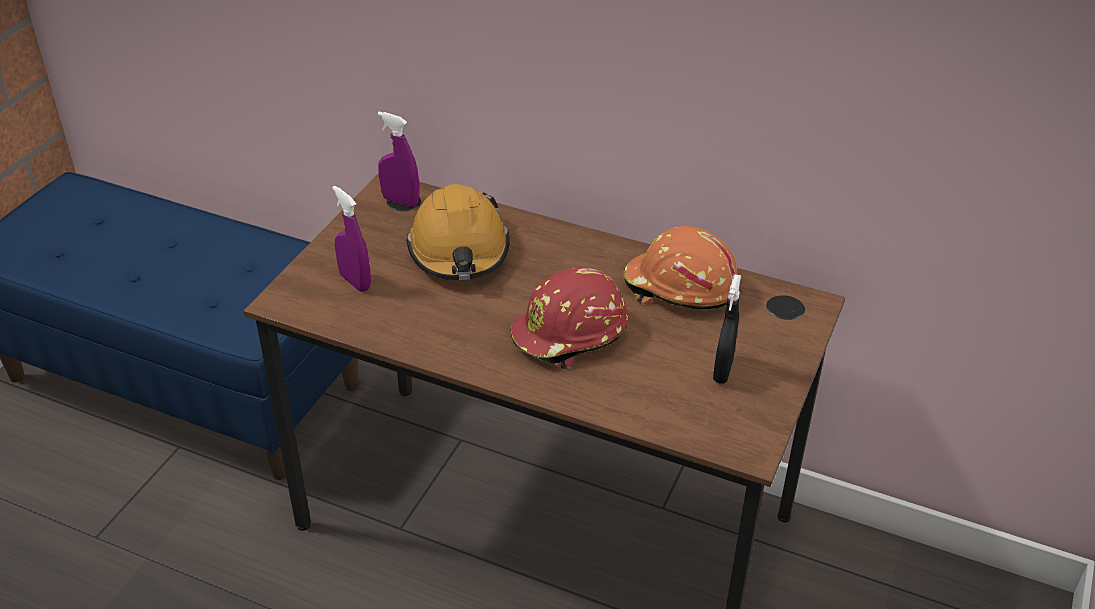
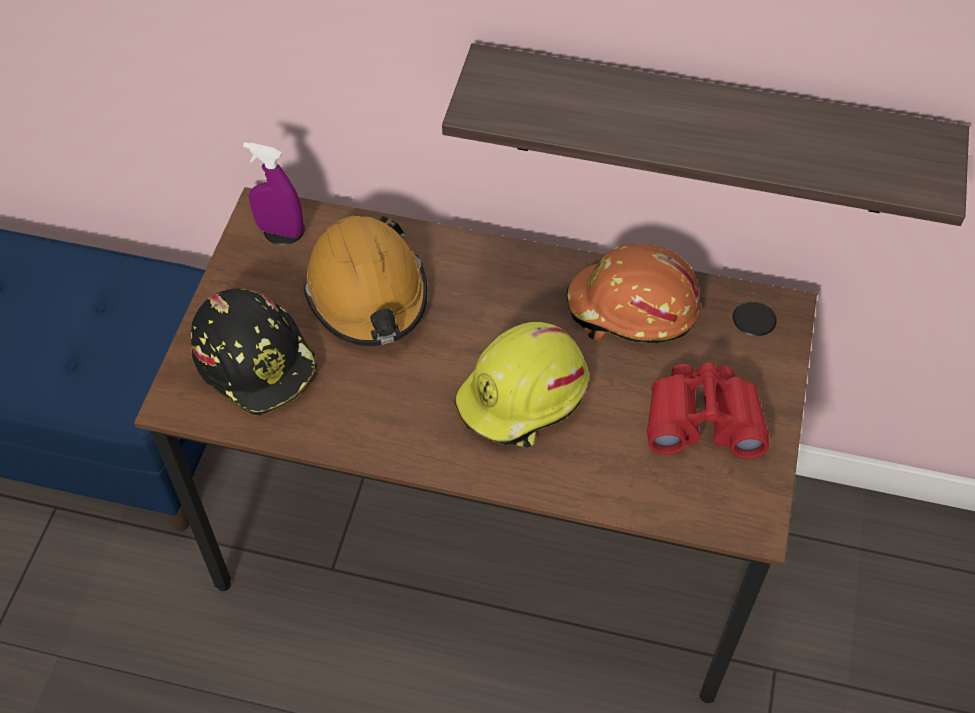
camera: 10 degrees left, 15 degrees up
(355, 282) = (256, 360): purple spray bottle -> black hard hat
(570, 335) = (524, 397): red hard hat -> yellow hard hat
(722, 371) = (703, 420): black spray bottle -> red binoculars
(748, 128) = (704, 132): none -> shelf

